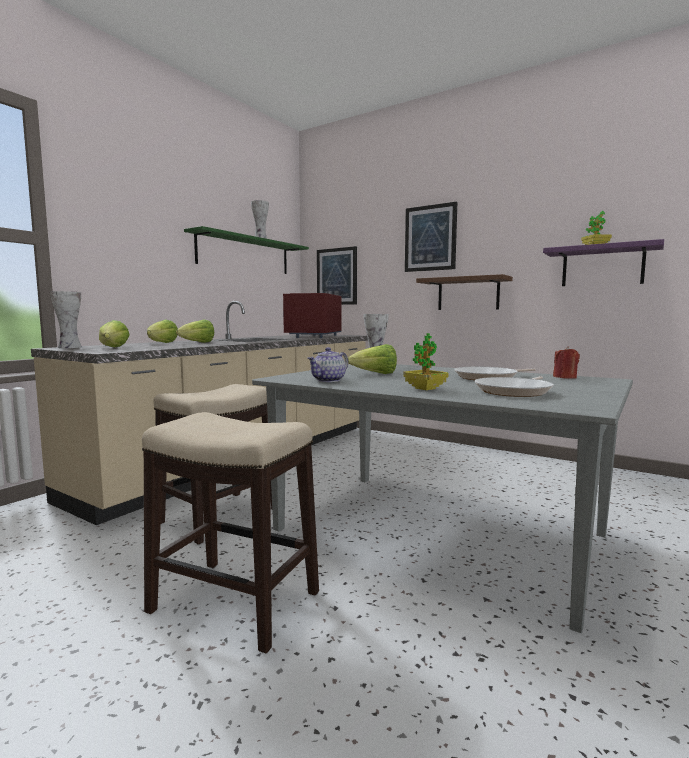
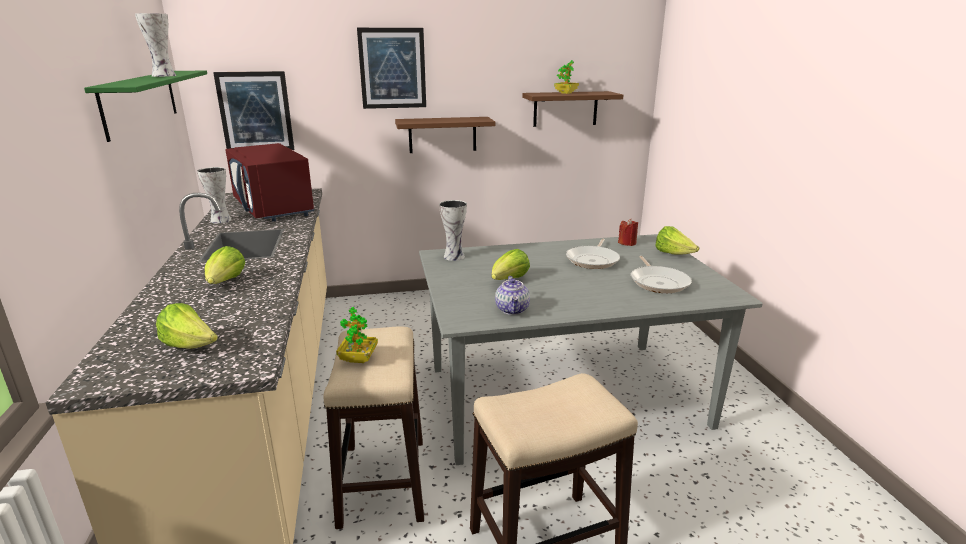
camera: 45 degrees left, 15 degrees up
(68, 347) = (102, 371): vase -> vase (220, 220)
(162, 343) = (179, 300): lettuce -> lettuce (673, 254)
(425, 388) = (608, 298): potted plant -> potted plant (358, 359)
(602, 266) = (565, 109): purple shelf -> brown shelf

